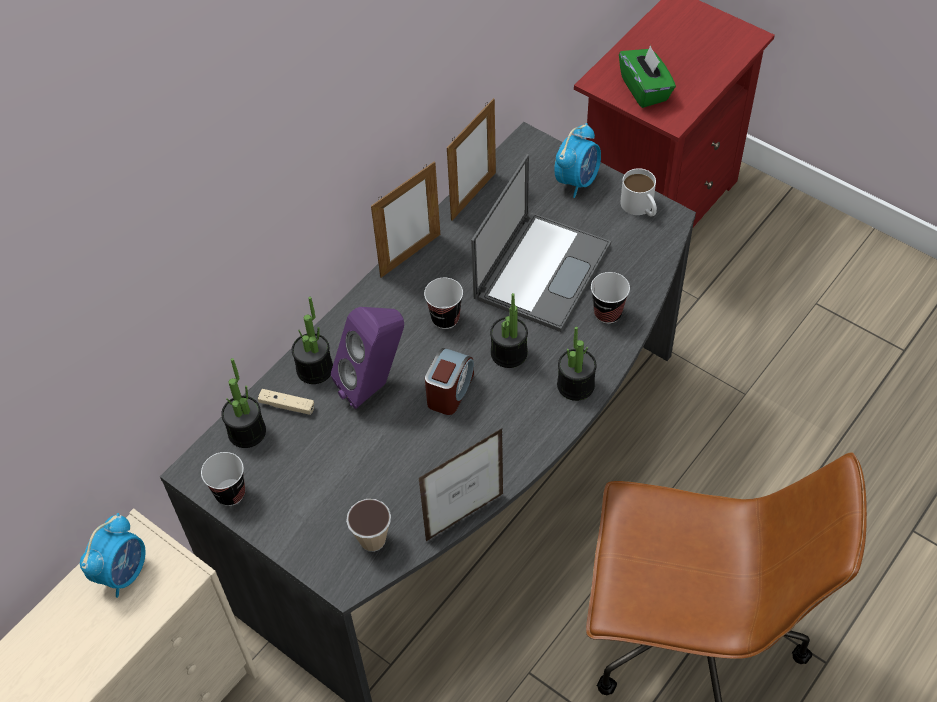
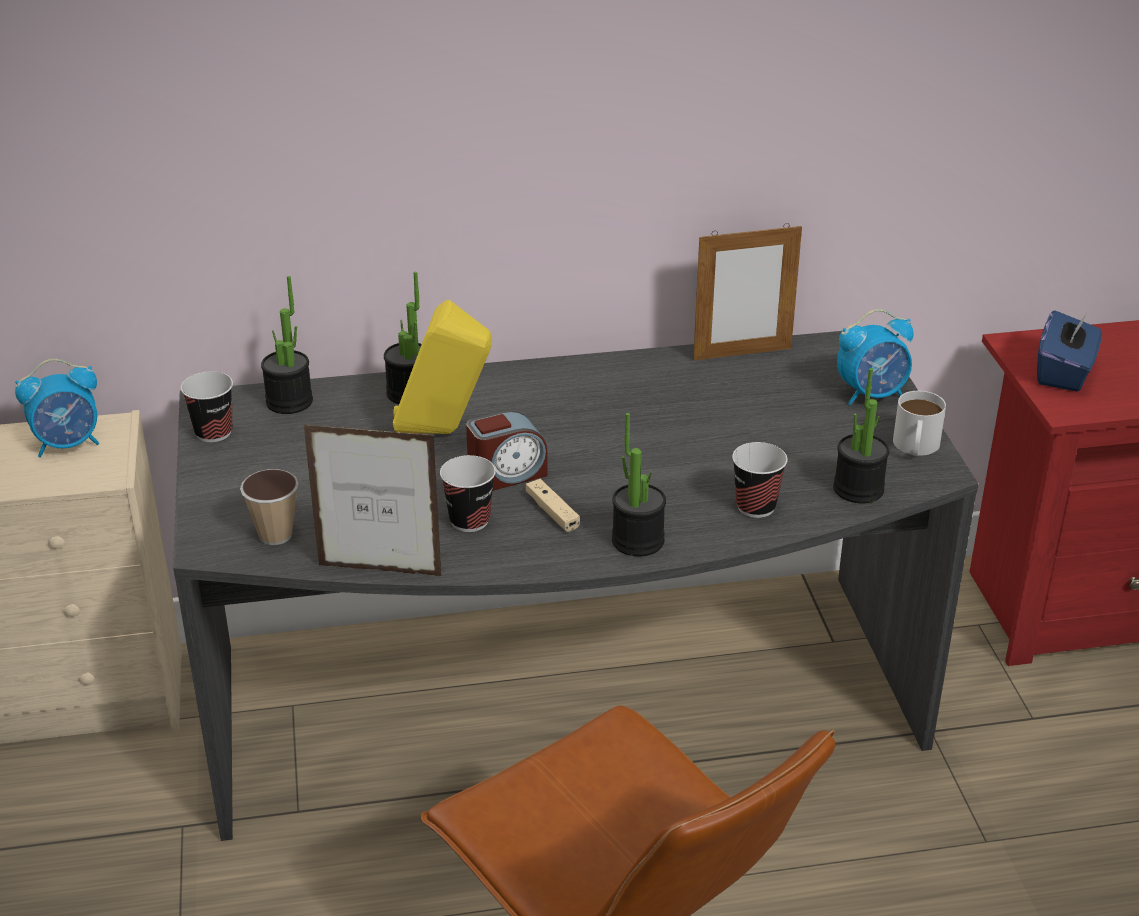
camera: 40 degrees right, 20 degrees down
(287, 405) = (348, 403): beige game controller -> beige game controller (552, 512)
(375, 385) = (444, 432): purple speaker -> yellow speaker
(410, 255) = (616, 363): picture frame -> none
(445, 318) = (581, 423): cup -> cup (469, 520)
(509, 353) = (606, 480): potted plant -> potted plant (858, 489)
(542, 270) = (734, 439): laptop -> none
(645, 89) = (1064, 373): green tissue box -> blue tissue box

